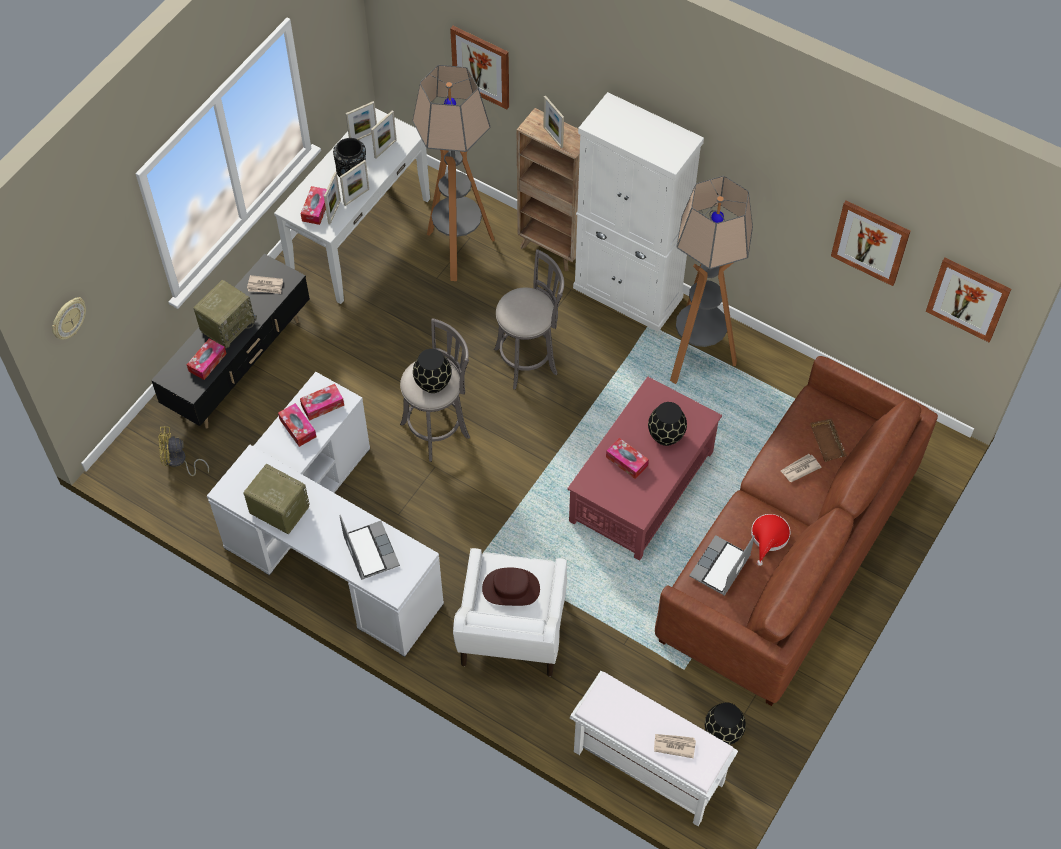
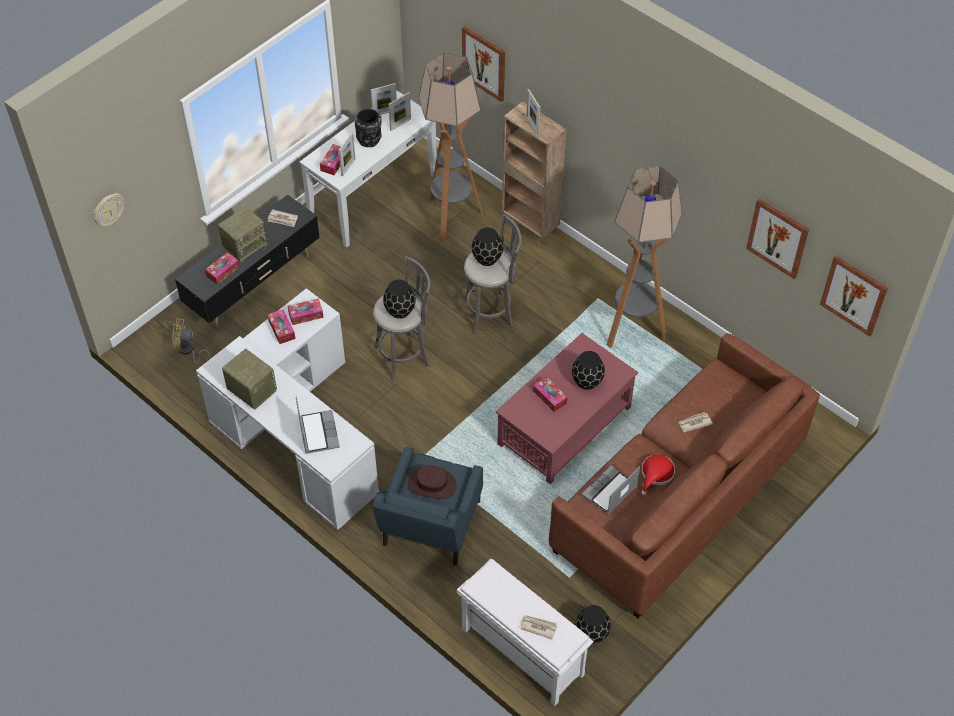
camera: 10 degrees right, 5 degrees down
(356, 197) = (368, 158): picture frame -> none
(511, 632) = (430, 525): white armchair -> blue armchair
(521, 303) = (486, 258): none -> black vase
(628, 293) = (585, 271): white cabinet -> none
(828, 442) = (723, 406): brown tray -> none

